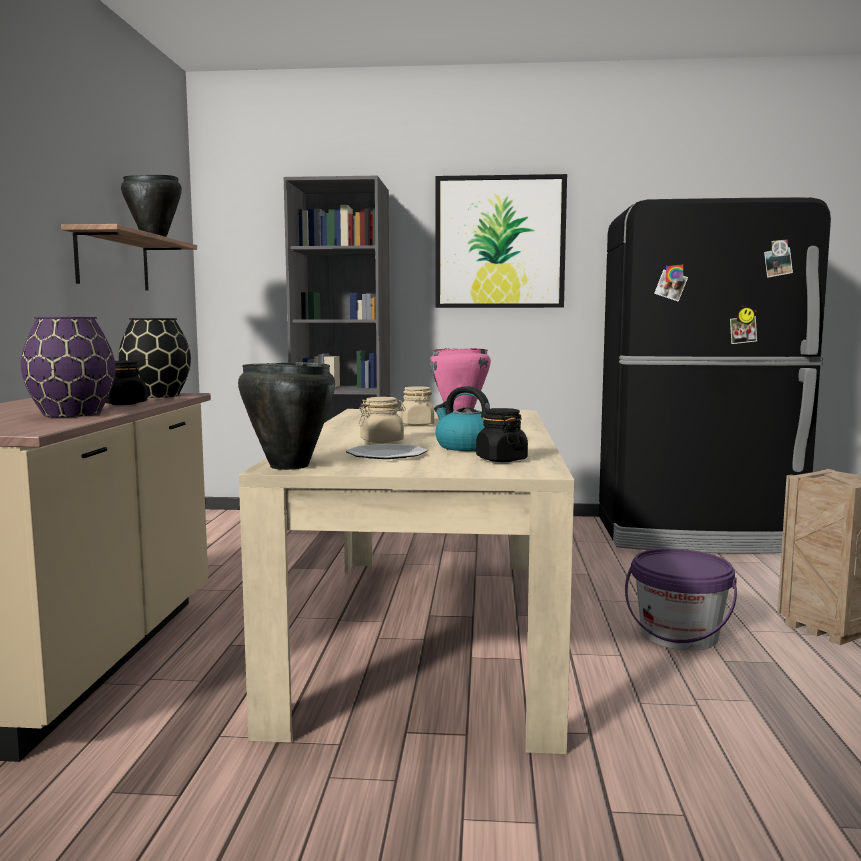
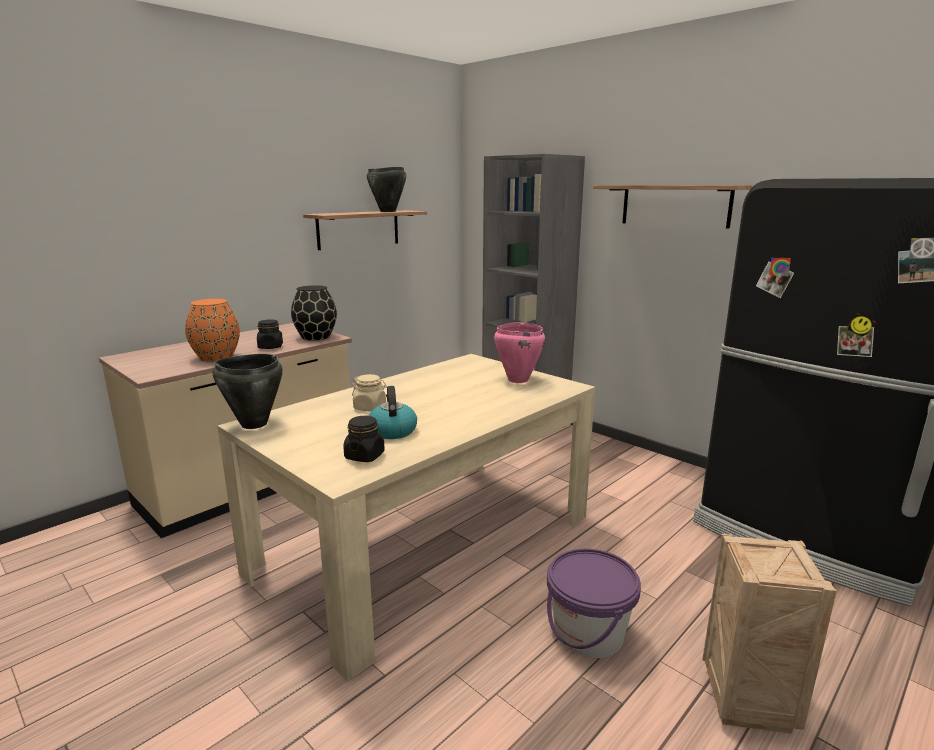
camera: 40 degrees right, 10 degrees up
(73, 414) = (216, 357): purple vase -> orange vase
(386, 454) = (327, 426): plate -> none
(417, 424) = (449, 389): beige jar -> none
(500, 242) = (675, 205): picture -> shelf

